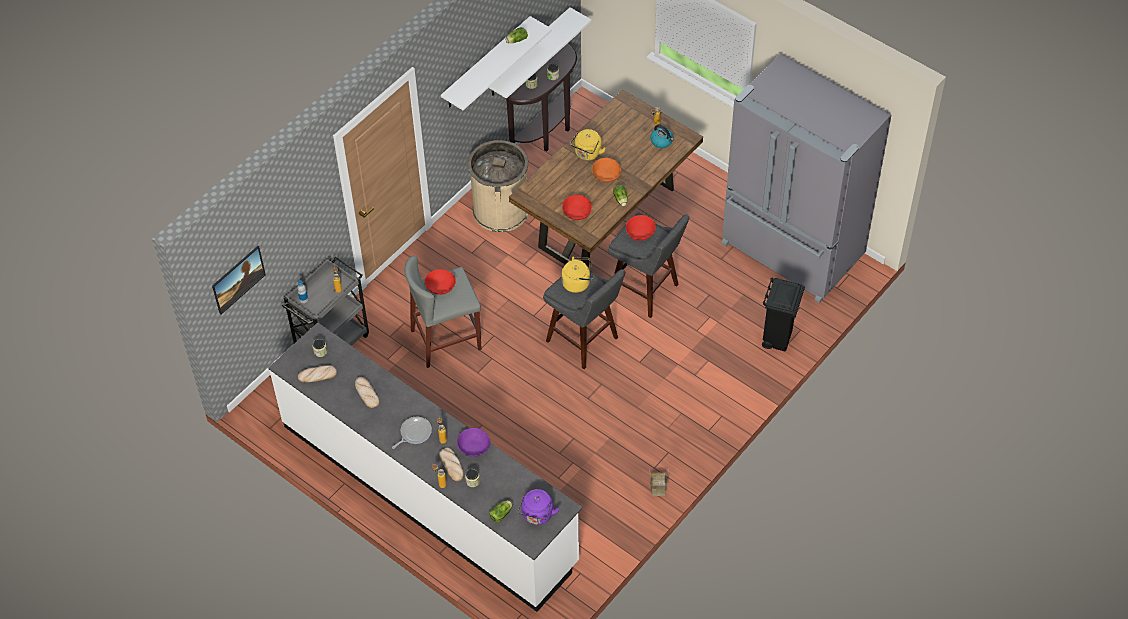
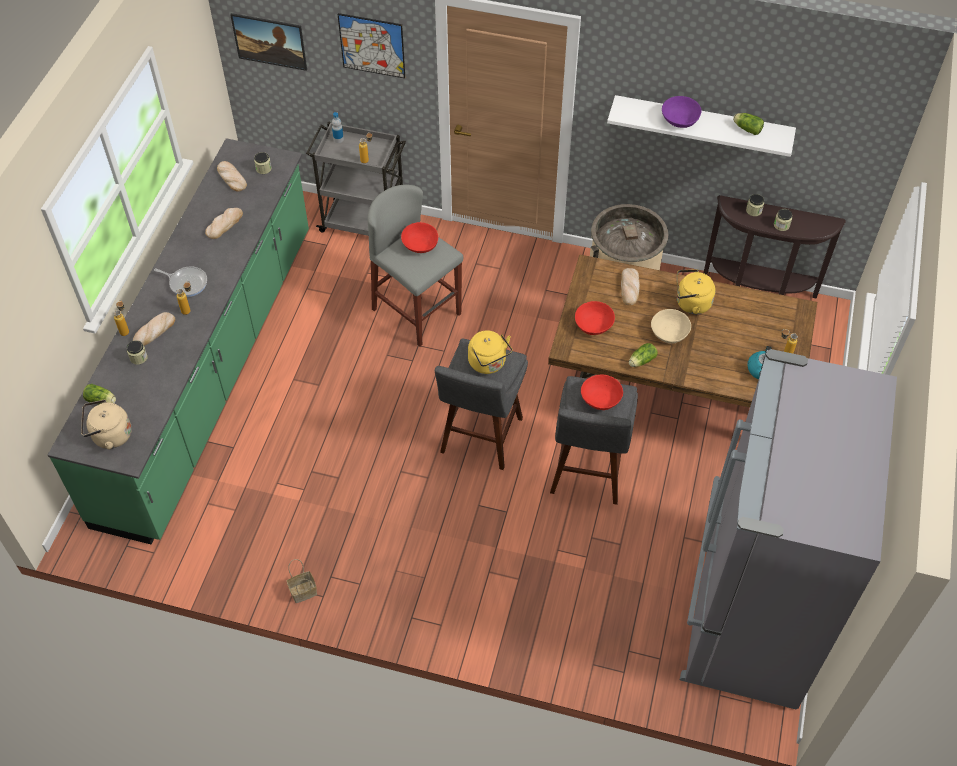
camera: 65 degrees right, 0 degrees up
(302, 211) = (372, 45): none -> picture
(429, 493) = (210, 371): white counter -> green counter
(473, 448) = (185, 342): purple bowl -> purple bowl (679, 120)
(528, 53) = (775, 175): white shelf -> none
(537, 516) = (109, 436): purple kettle -> beige kettle
(555, 181) = (629, 288): none -> bread
(606, 176) = (669, 333): orange bowl -> beige bowl
(777, 339) = (594, 648): black trash can -> none

